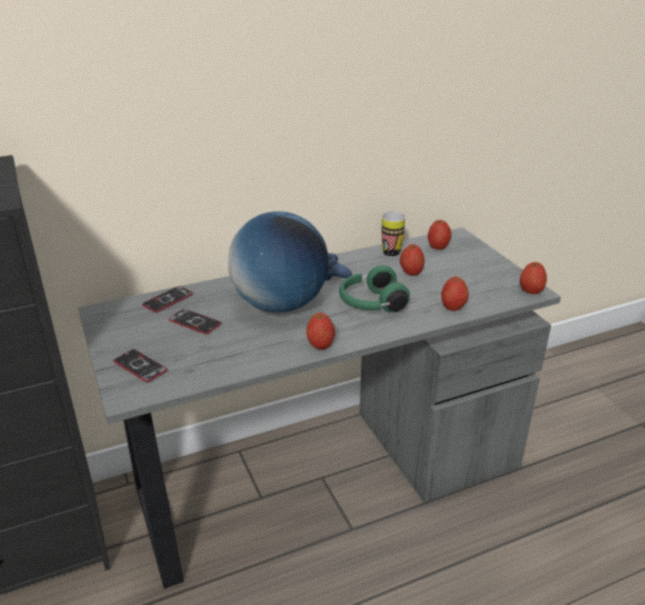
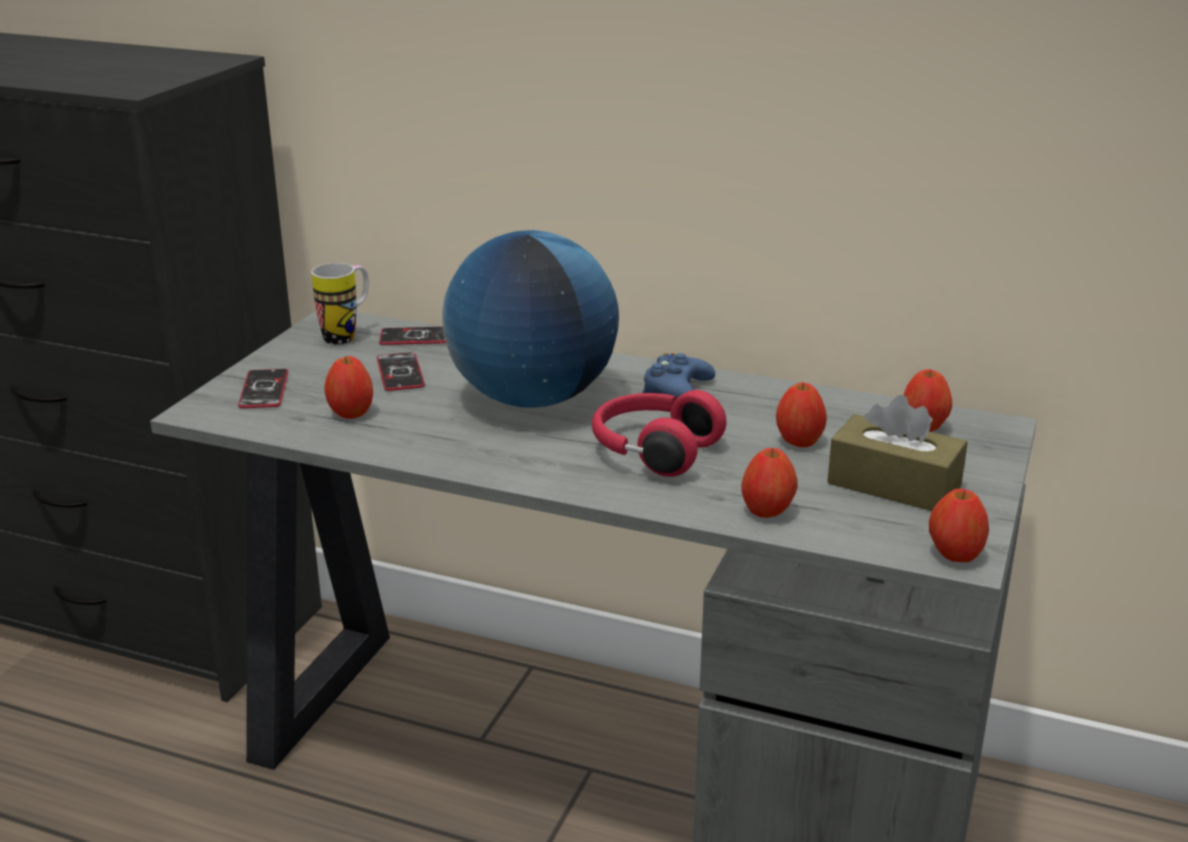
camera: 45 degrees right, 5 degrees down
(320, 345) = (486, 464): apple -> apple (351, 413)
(371, 304) = (653, 451): green headphones -> red headphones
(390, 250) = (831, 400): mug -> mug (347, 335)
(469, 274) = (894, 485): none -> brown tissue box

